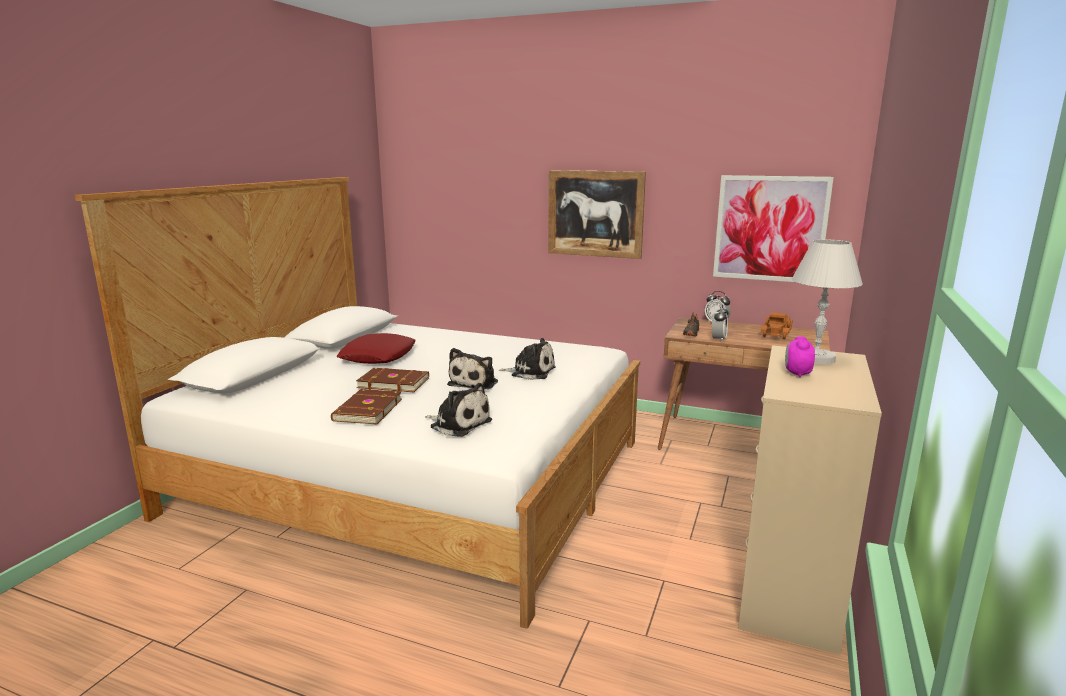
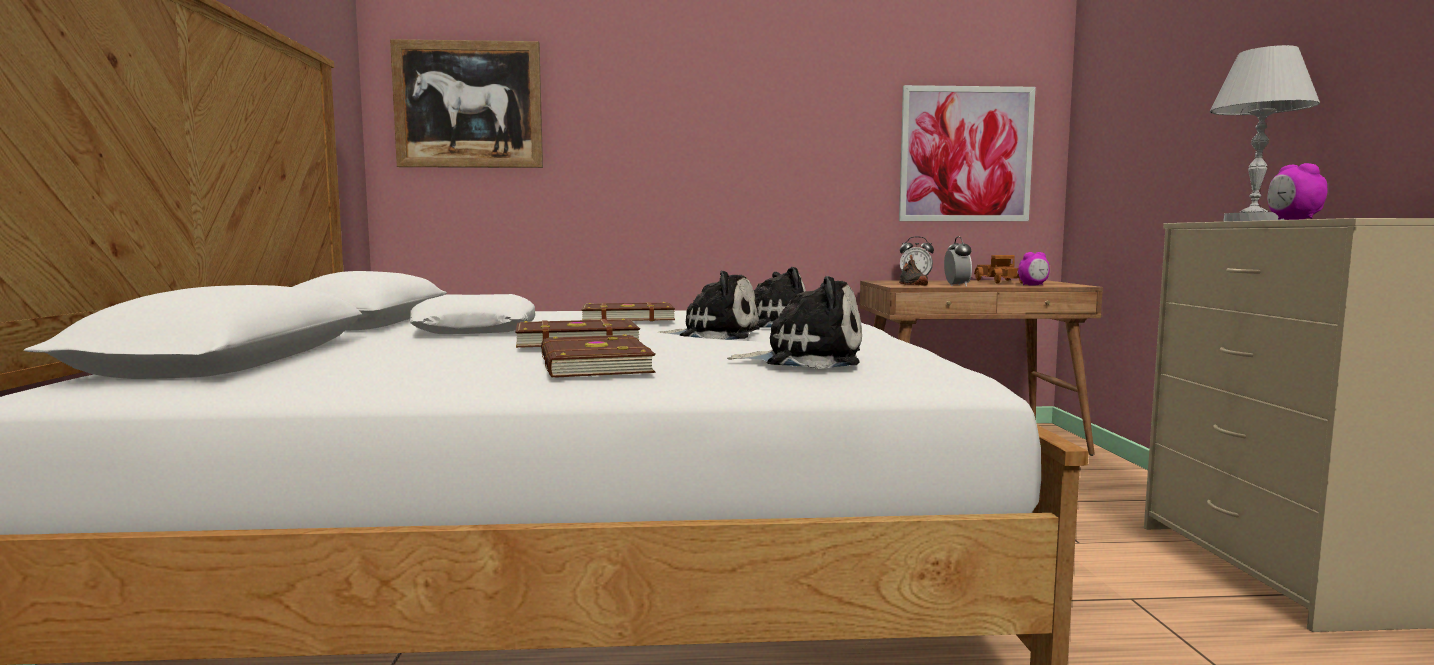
camera: 25 degrees left, 10 degrees down
(378, 356) = (475, 329): red pillow -> white pillow
(466, 352) = (627, 317): none -> brown book
(475, 383) = (714, 335): plush toy -> plush toy turned 75 degrees counterclockwise
(595, 214) = (732, 142): picture -> picture (468, 105)
(780, 345) = (1033, 285): none -> alarm clock

